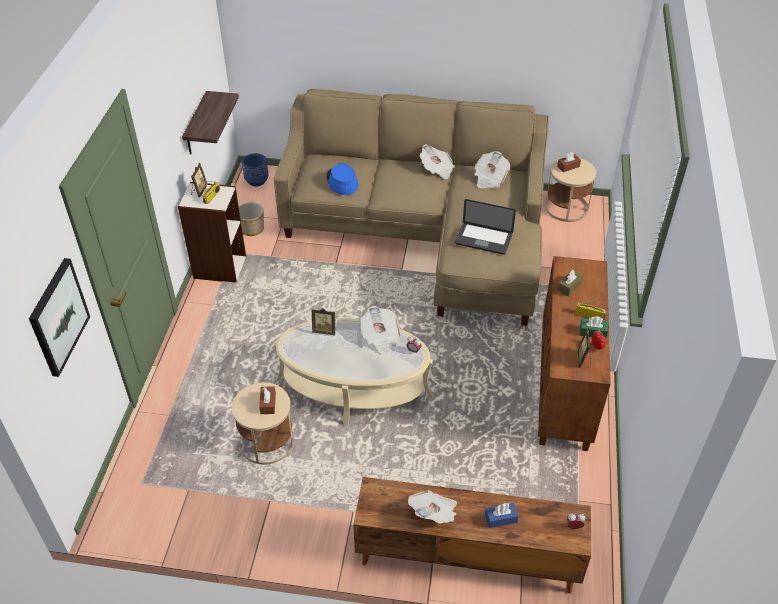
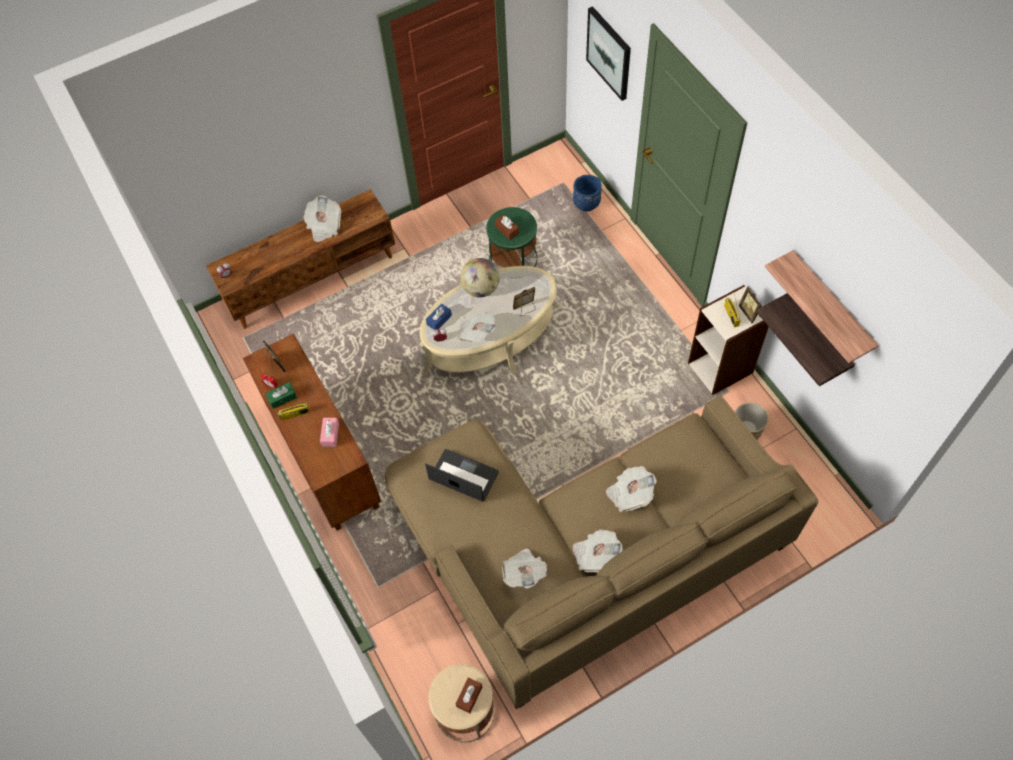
camera: 145 degrees right, 15 degrees up
(189, 88) = (830, 306): none -> shelf
(256, 181) = (818, 494): blue planter -> blue planter (586, 204)
(266, 442) = (513, 259): beige side table -> green side table
(341, 181) = (669, 461): blue hat -> none
(342, 367) = (481, 288): none -> globe
(384, 181) = (629, 494): none -> newspaper
(483, 239) = (464, 476): laptop -> laptop turned 45 degrees clockwise
(501, 518) = (278, 250): blue tissue box -> blue tissue box (439, 320)
(569, 286) = (330, 434): brown tissue box -> pink tissue box

